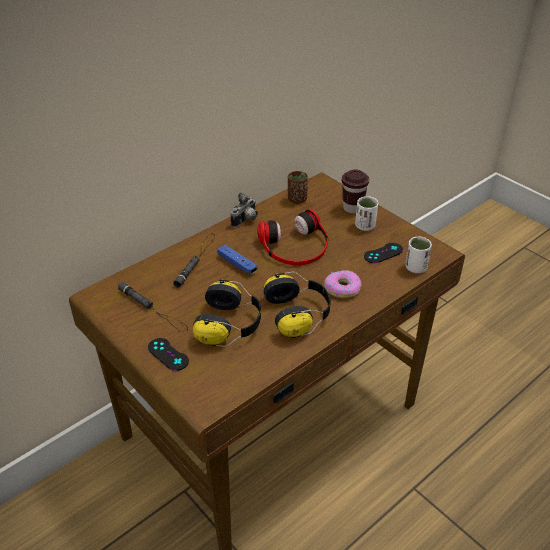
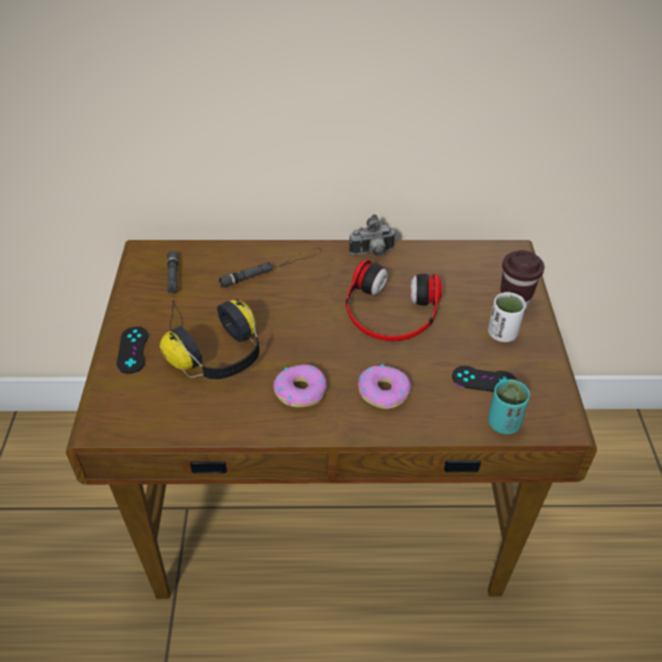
camera: 40 degrees right, 5 degrees up
(237, 264) = (305, 296): blue game controller -> none
(297, 199) = (458, 258): brown cup -> none
(299, 314) = (300, 391): headphones -> donut
(415, 268) = (503, 423): white cup -> turquoise cup

